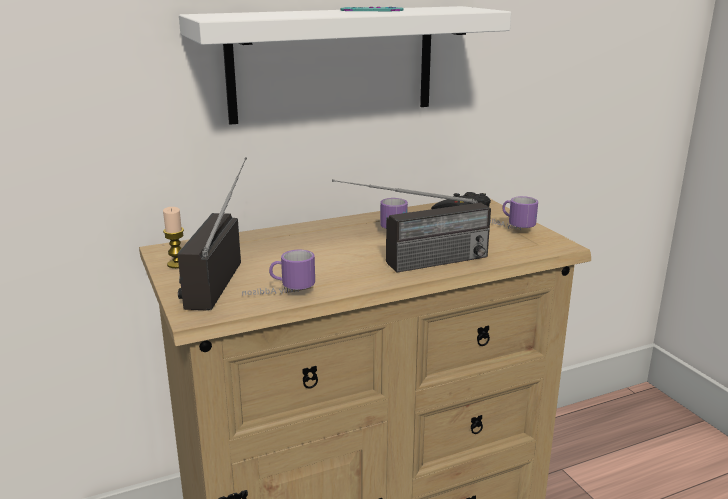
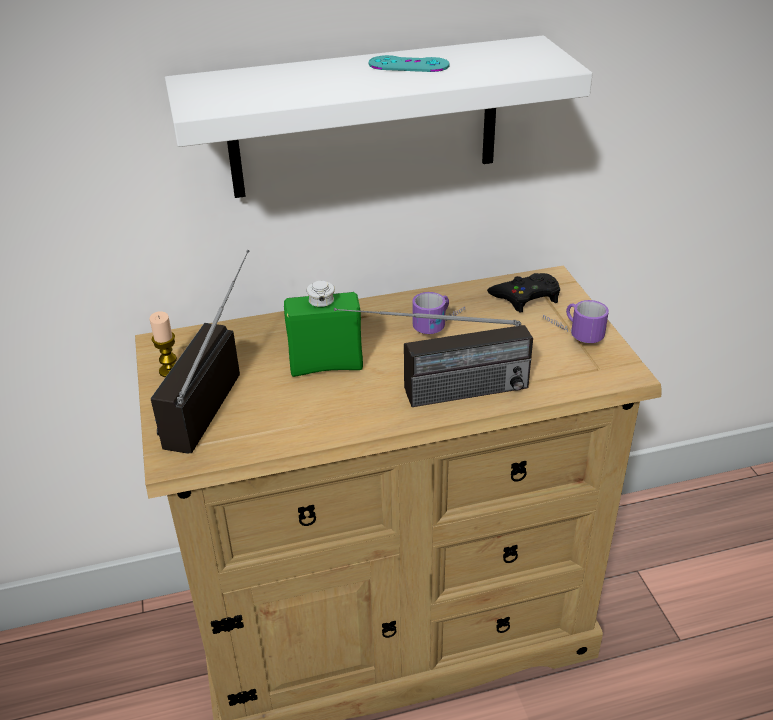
camera: 10 degrees right, 15 degrees up
(279, 294) = (270, 433): mug -> none
(314, 254) = (326, 366): none -> green bottle

